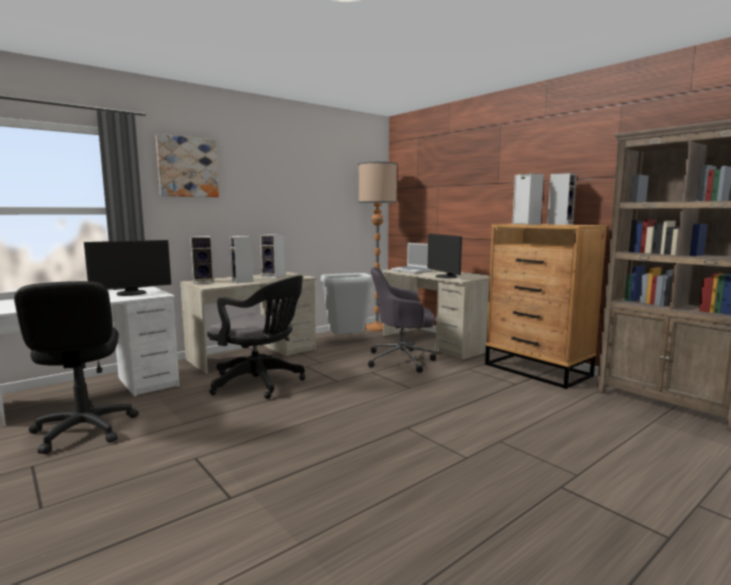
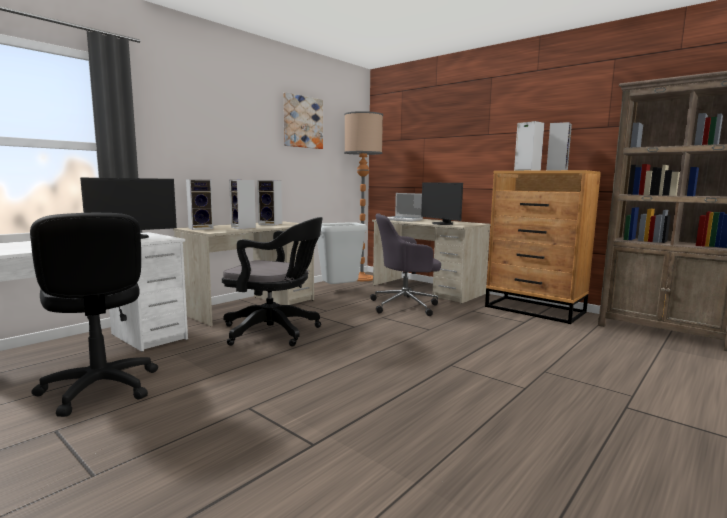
camera: 10 degrees left, 0 degrees up
(187, 167) = (181, 104): picture -> picture (302, 122)

